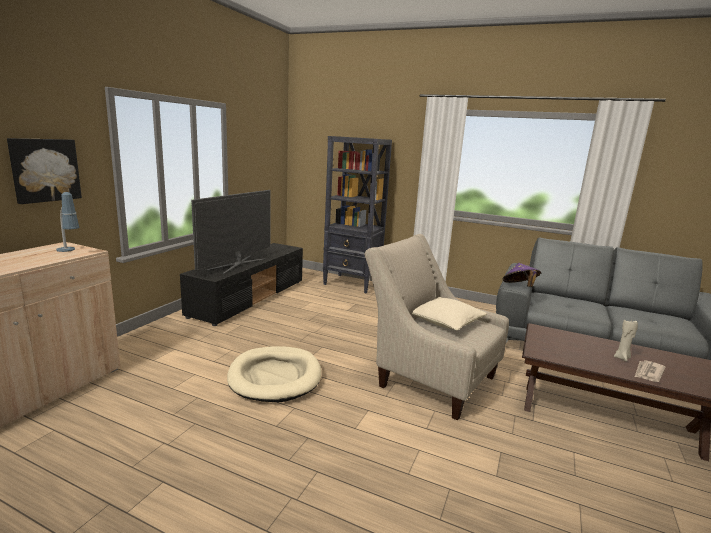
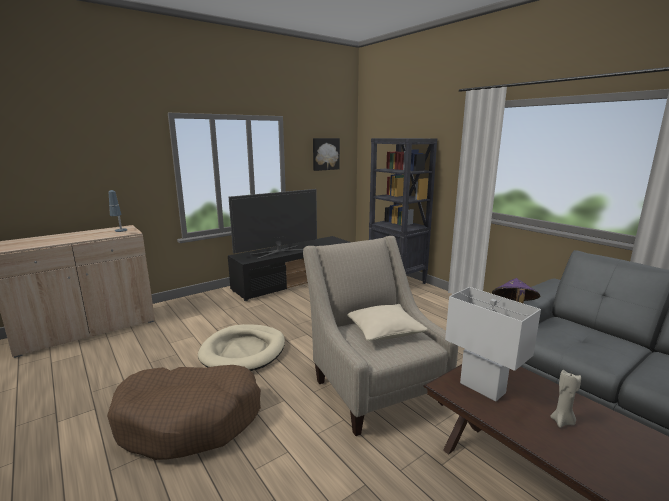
camera: 30 degrees right, 0 degrees up
(44, 170) = (119, 174): picture -> picture (325, 154)
(296, 455) = (190, 419): none -> brown dog bed
(558, 348) = (482, 388): none -> white table lamp
(648, 373) = (577, 452): newspaper -> none

